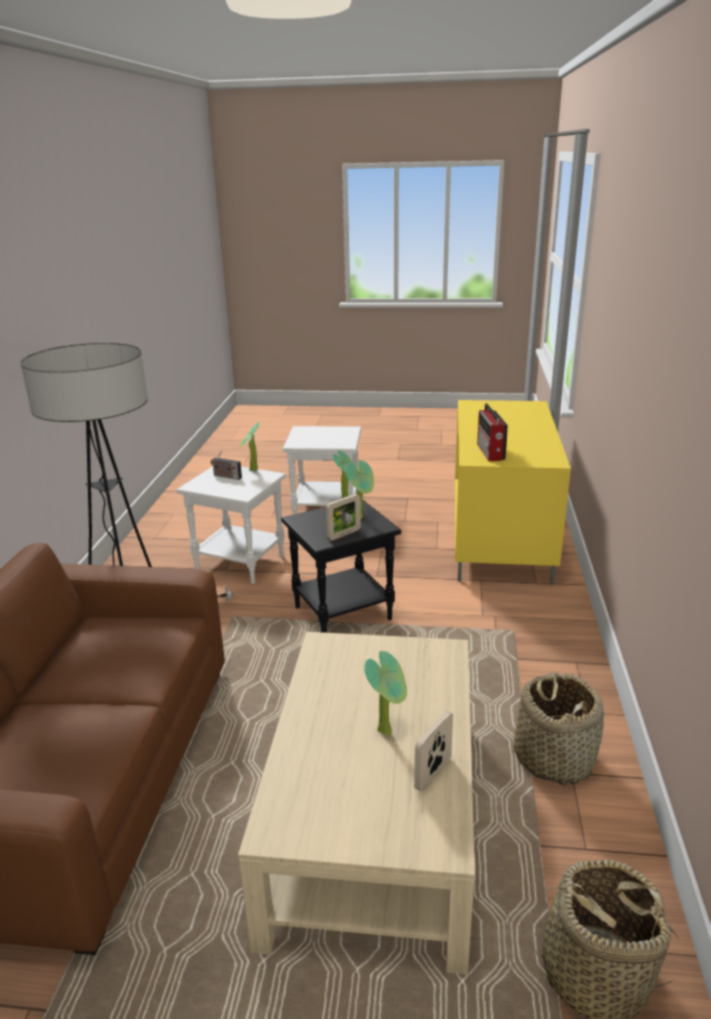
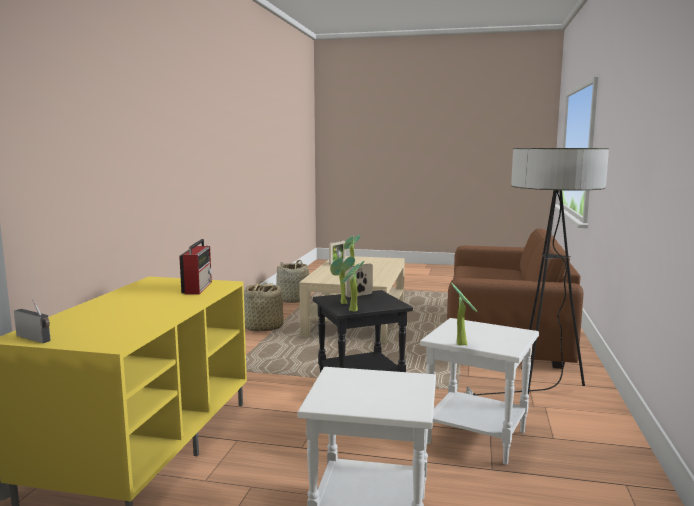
camera: 175 degrees left, 15 degrees down
(226, 476) = (491, 339): radio -> radio (35, 338)

